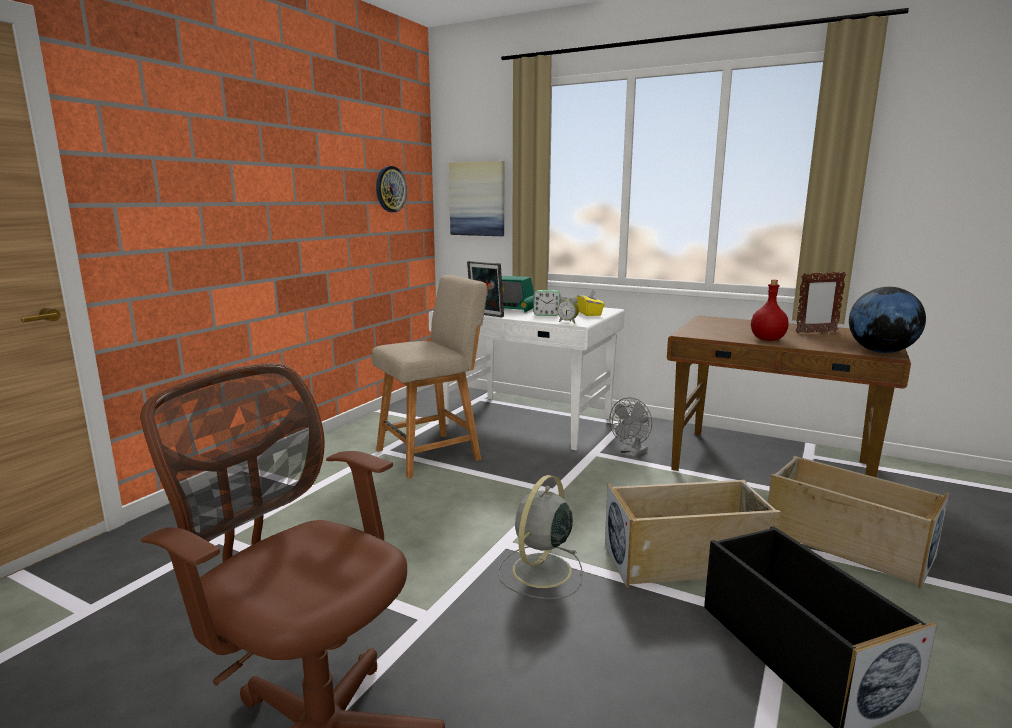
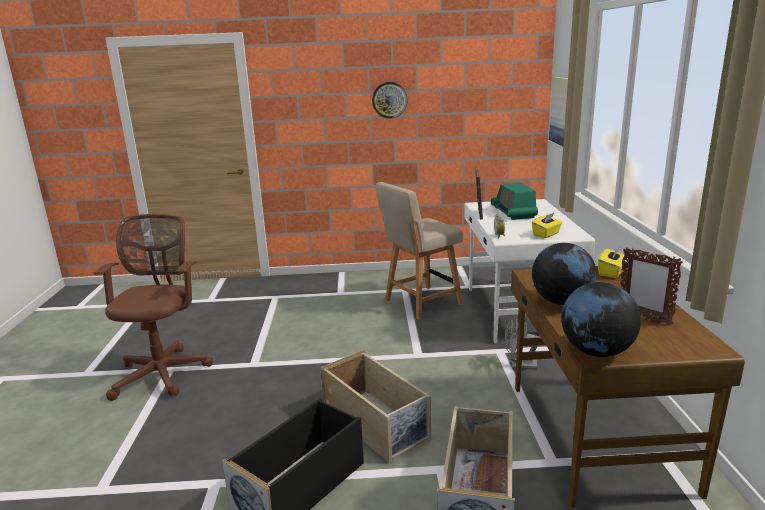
camera: 60 degrees right, 5 degrees up
(390, 189) = (490, 101): wall clock -> wall clock (389, 100)
(433, 453) = (420, 303): beige chair -> beige chair turned 120 degrees clockwise
(540, 572) = (316, 379): grey fan -> none
(546, 314) = (514, 226): alarm clock -> none
(713, 320) = (611, 272): none -> yellow tissue box
(767, 339) = (561, 302): red bottle -> globe

